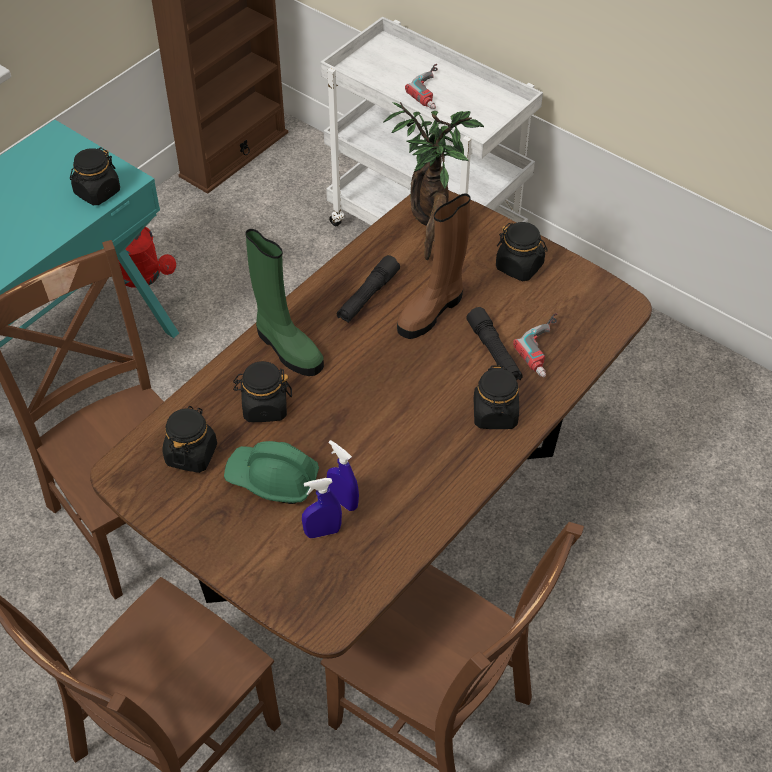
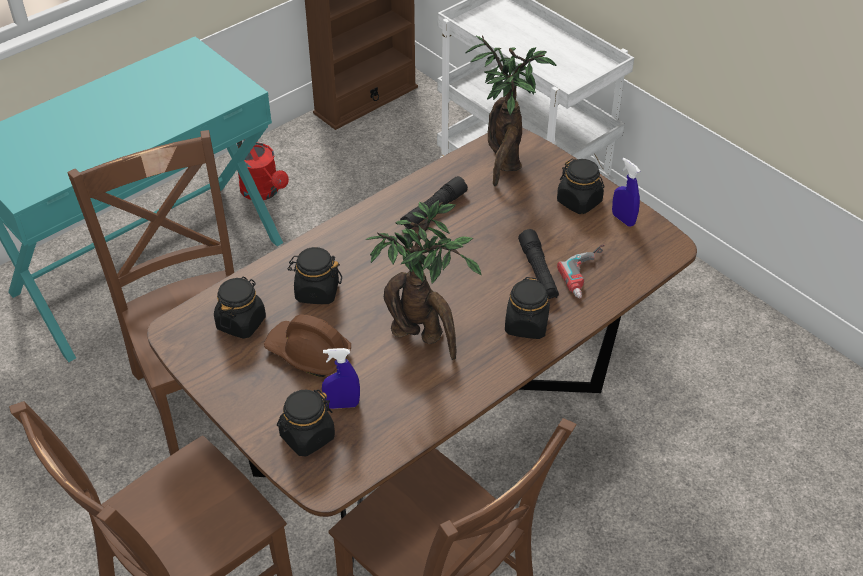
camera: 10 degrees right, 5 degrees down
(97, 192) = (215, 98): black jar -> black jar (307, 437)
(272, 479) = (308, 353): green hard hat -> brown hard hat
(287, 348) = (349, 245): green boot -> none
(343, 501) = (367, 381): blue spray bottle -> blue spray bottle (623, 219)
(389, 443) = (422, 337): none -> potted plant
(432, 311) = (489, 230): brown boot -> none
(434, 90) = (536, 48): power drill -> none

